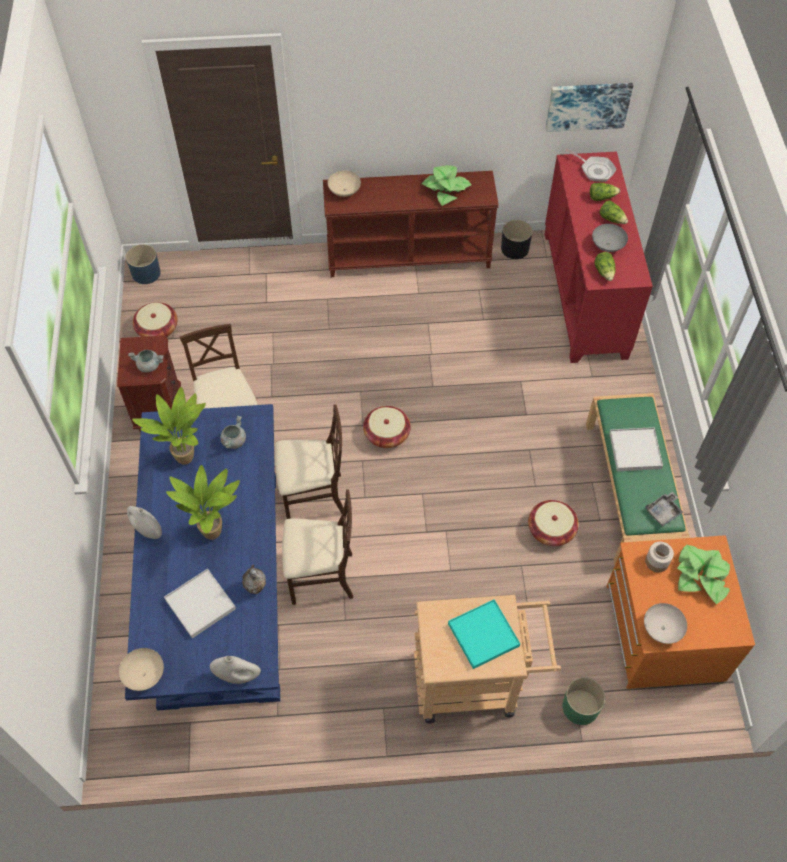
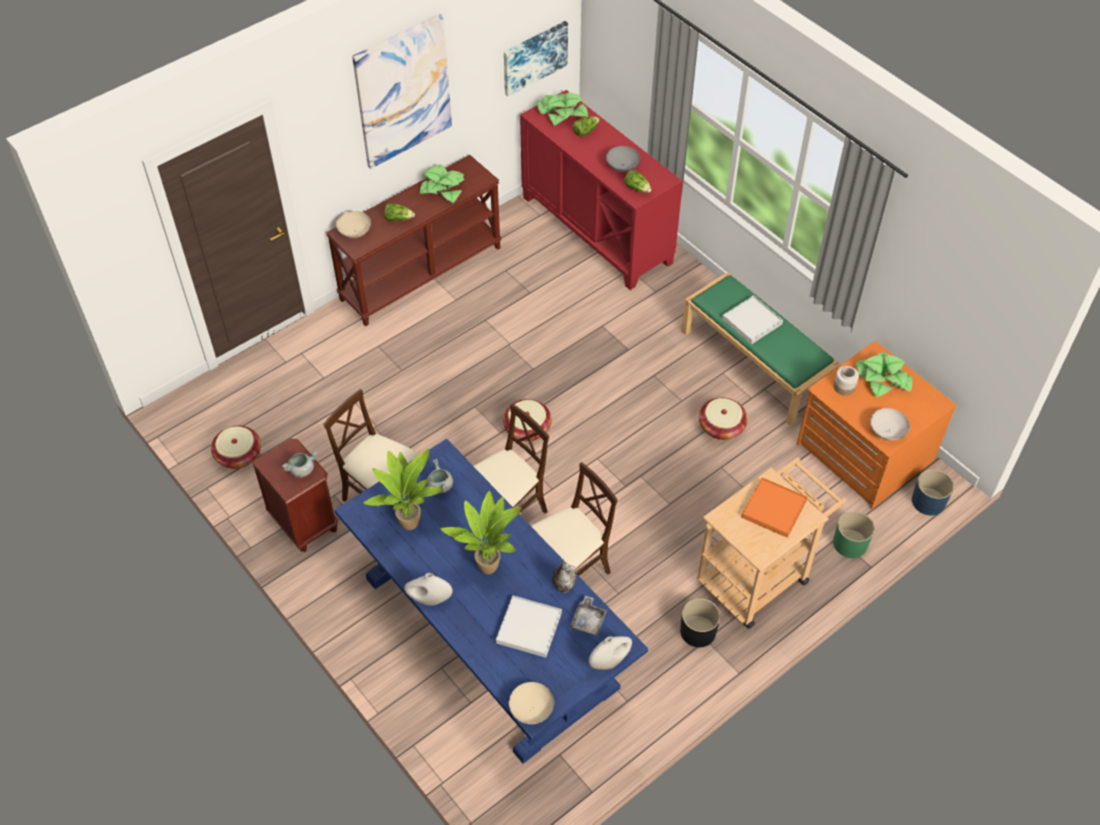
camera: 35 degrees left, 5 degrees down
(146, 273) = (182, 412): blue planter -> blue planter (928, 501)
(428, 82) = (403, 91): none -> picture
(483, 635) = (773, 509): turquoise tray -> orange tray
(514, 248) = (508, 221): black planter -> black planter (697, 631)
(595, 170) = (562, 112): frying pan -> potted plant
(612, 219) = (608, 144): lettuce -> lettuce (398, 218)
(663, 512) = (809, 354): grey tray -> grey tray (588, 620)

